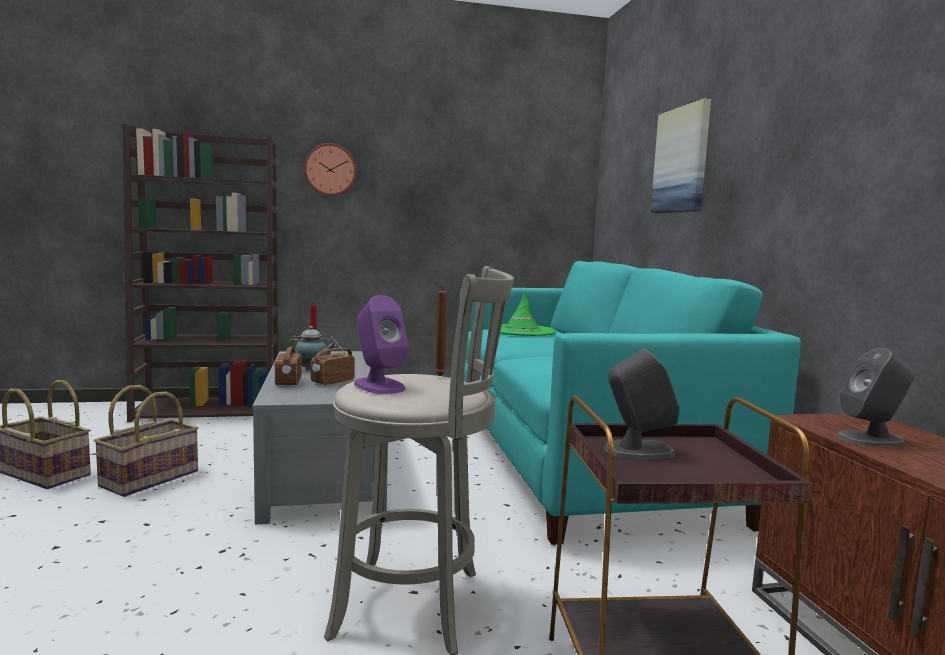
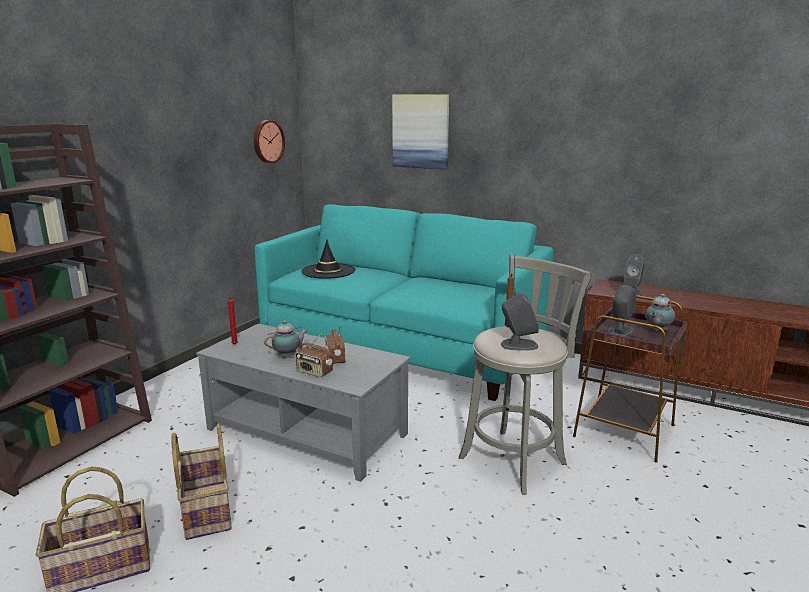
camera: 50 degrees left, 10 degrees up
(330, 170) = (109, 150): wall clock -> wall clock (267, 141)
(379, 386) = (518, 345): purple speaker -> grey speaker
(522, 331) = (328, 271): green hat -> black hat
(712, 475) = (656, 331): none -> teapot

